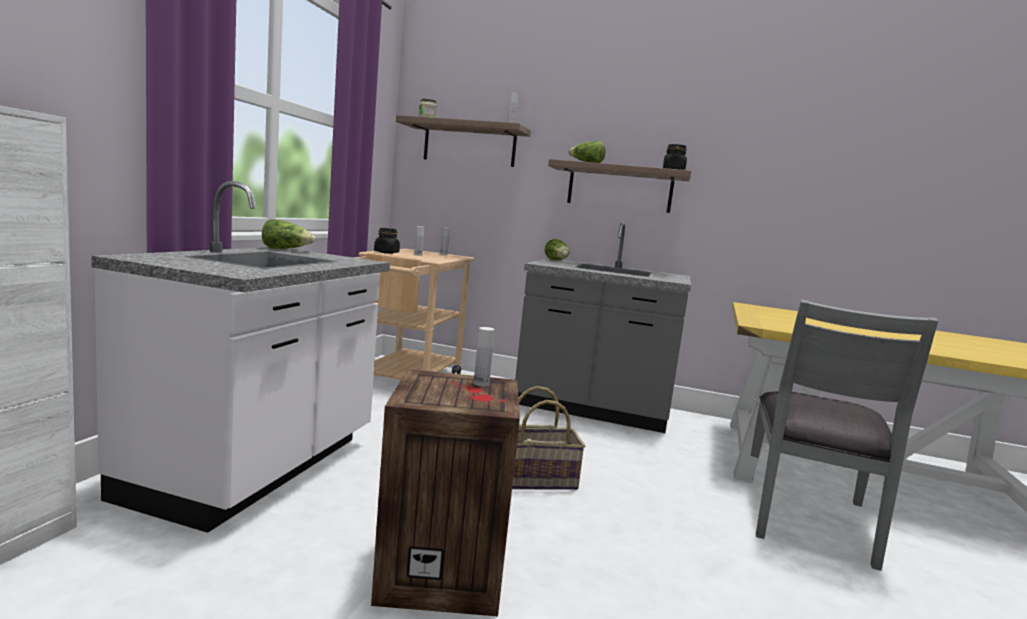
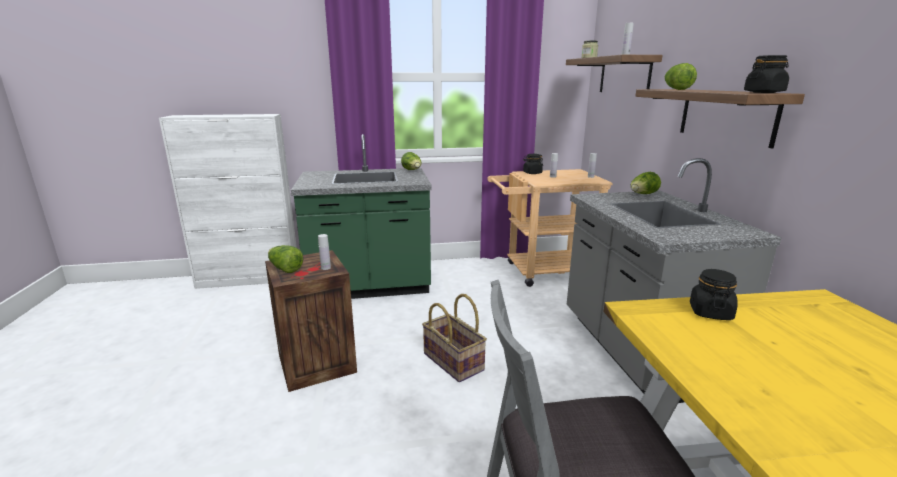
camera: 65 degrees right, 10 degrees up
(257, 469) = (370, 287): white counter -> green counter
(449, 401) = (285, 269): none -> lettuce
(763, 318) = (710, 312): none -> black jar

